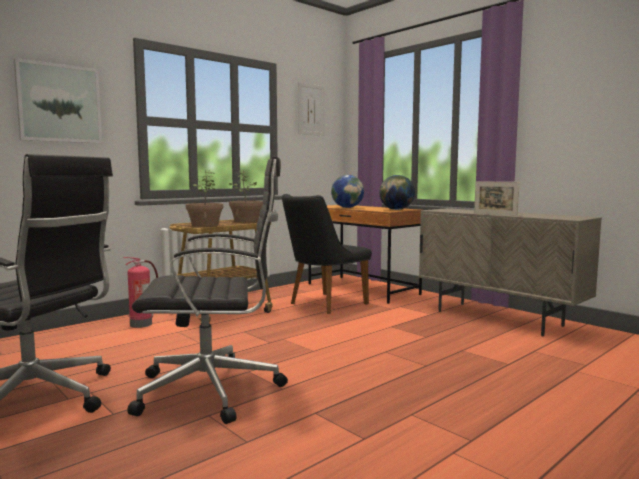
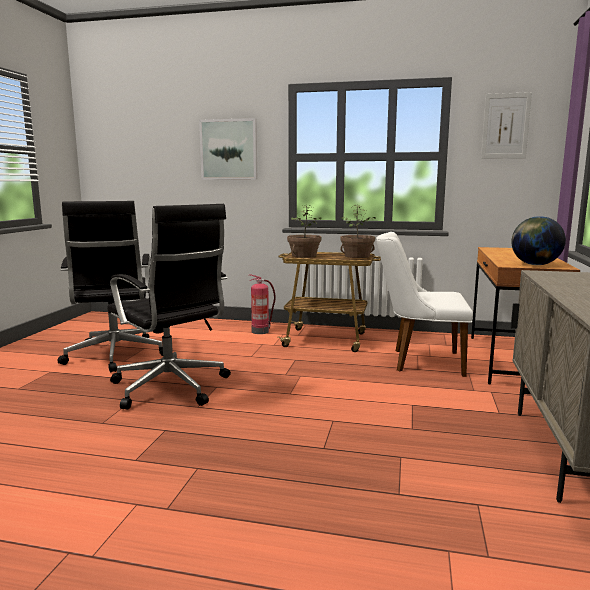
camera: 55 degrees right, 5 degrees up
(322, 304) = (419, 361): black chair -> white chair
(347, 207) = (503, 254): globe -> none
(495, 214) = (554, 292): picture frame -> none

